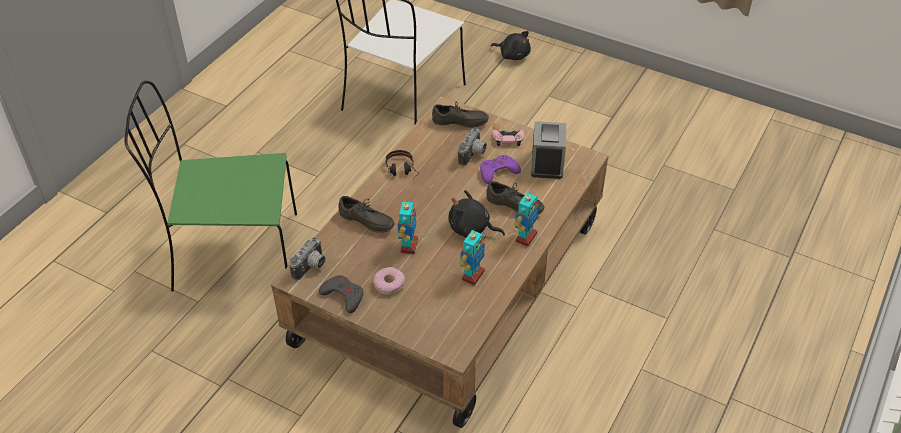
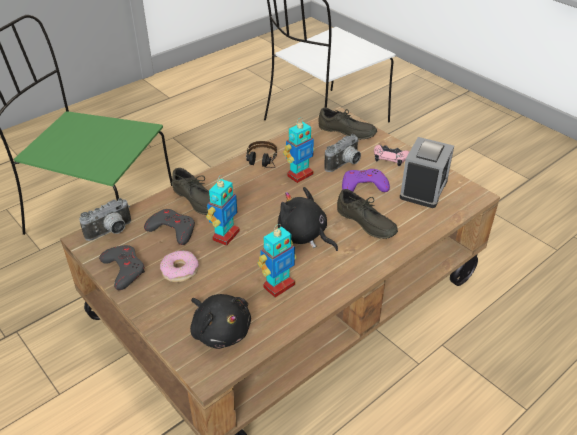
camera: 20 degrees right, 5 degrees down
(362, 252) = (172, 230): none -> grey game controller
(513, 55) = (446, 107): black plush toy -> black plush toy (220, 331)
(525, 237) = (362, 259): toy robot -> toy robot (299, 175)

